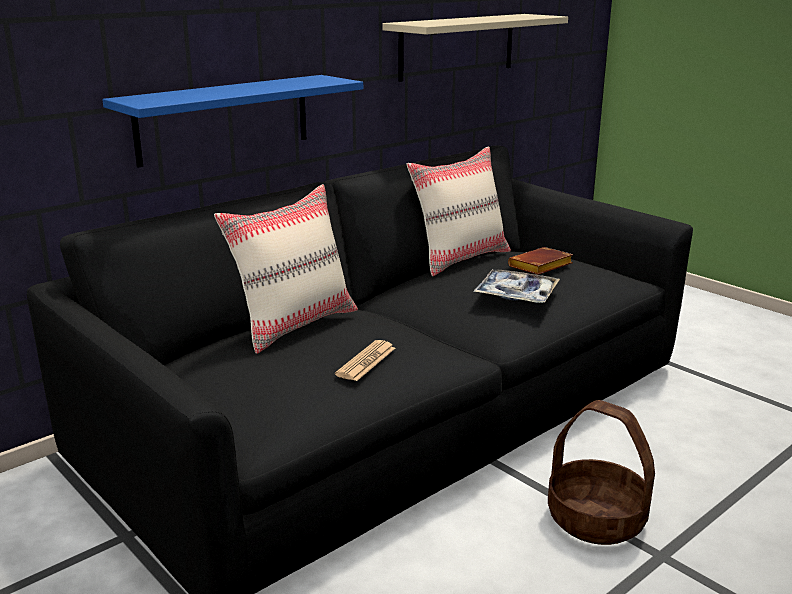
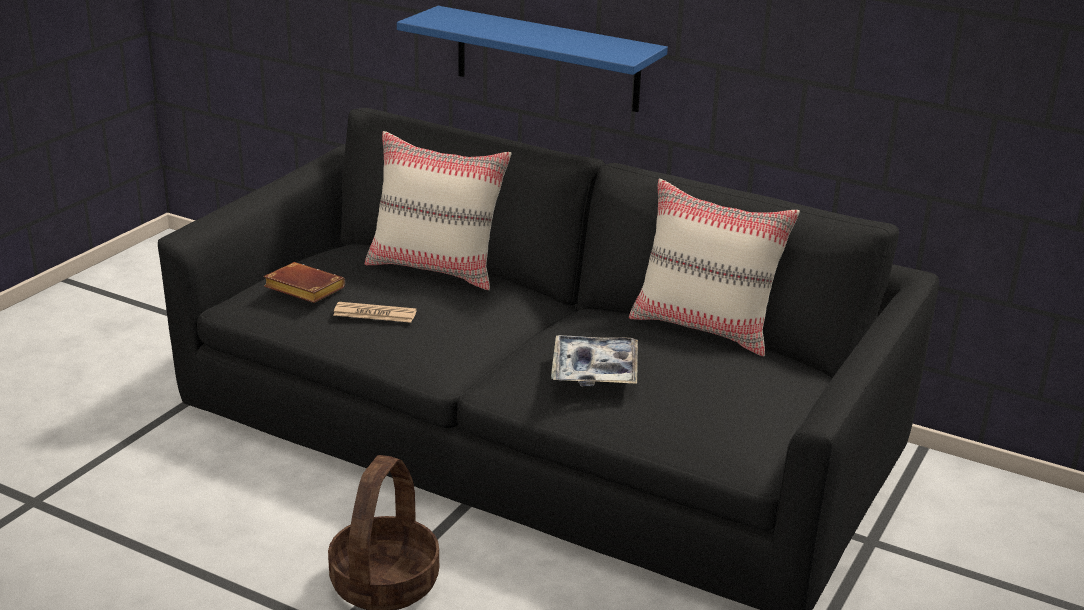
camera: 70 degrees right, 5 degrees up
(457, 46) = (901, 68): beige shelf -> none
(540, 267) = (700, 377): brown book -> brown book (301, 289)

